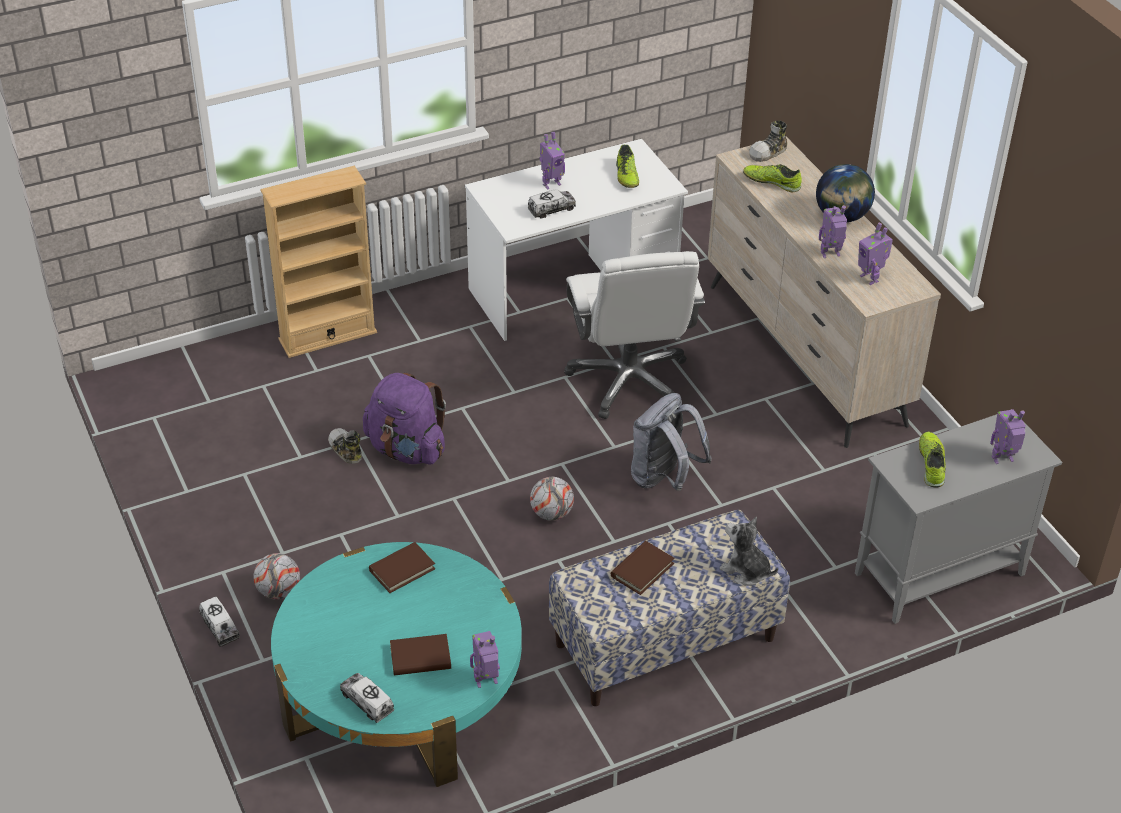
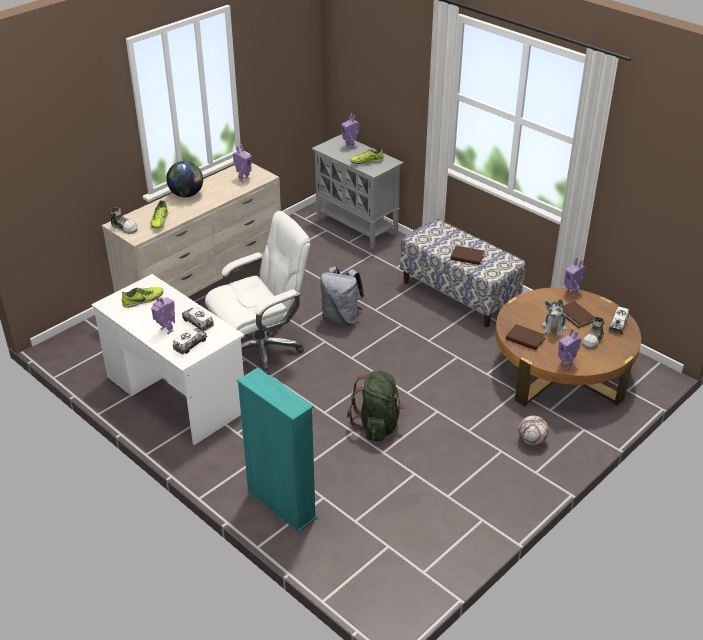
camera: 110 degrees left, 5 degrees down
(220, 628) = (576, 456): toy truck -> toy truck (190, 345)
(327, 336) = (281, 505): beige bookcase -> turquoise bookcase
(345, 450) = (395, 453): shoe -> shoe (593, 340)
(401, 693) = (561, 370): turquoise coffee table -> brown coffee table
(406, 449) = (378, 425): purple backpack -> green backpack
(551, 514) = (395, 351): football -> none
(746, 571) = (443, 229): plush toy -> plush toy (554, 327)
(830, 254) = (227, 193): toy robot -> toy robot (566, 364)

